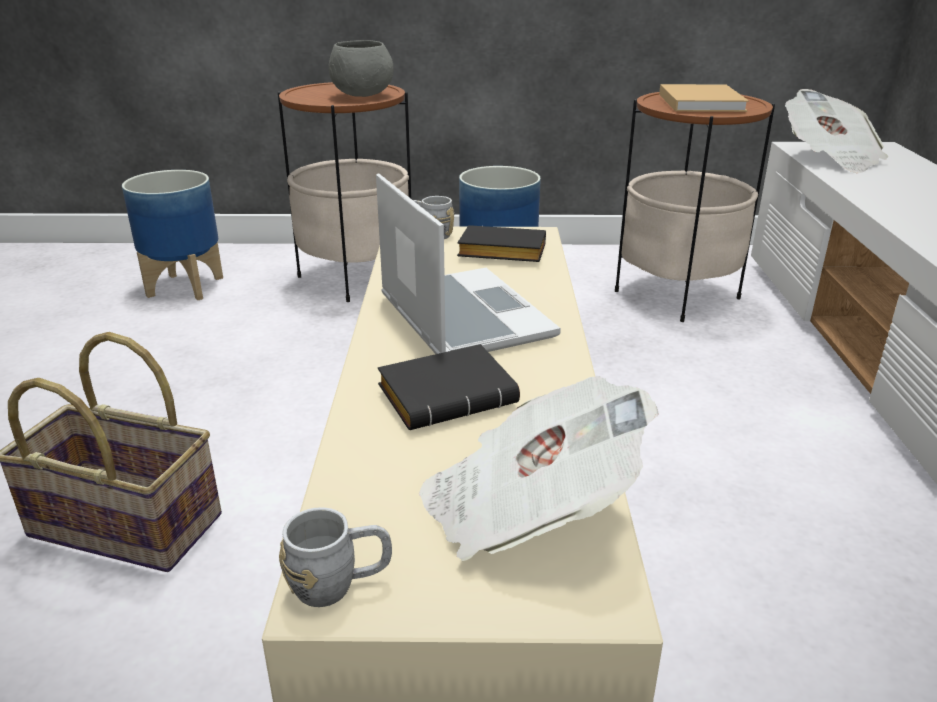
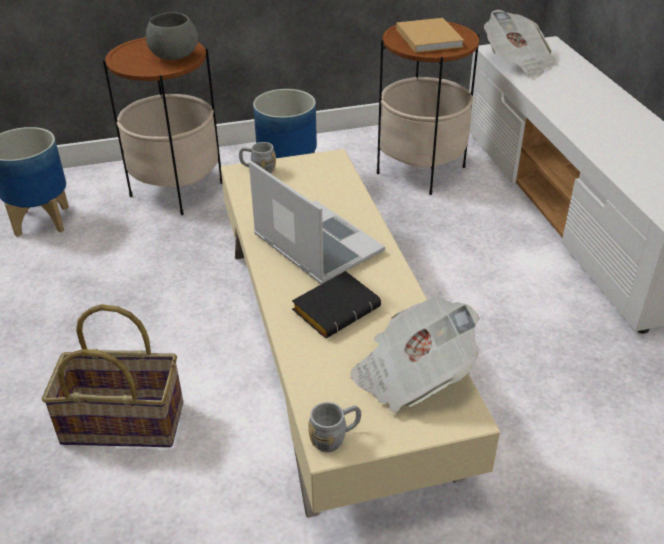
camera: 15 degrees left, 10 degrees up
(499, 253) = (315, 181): black book -> none

